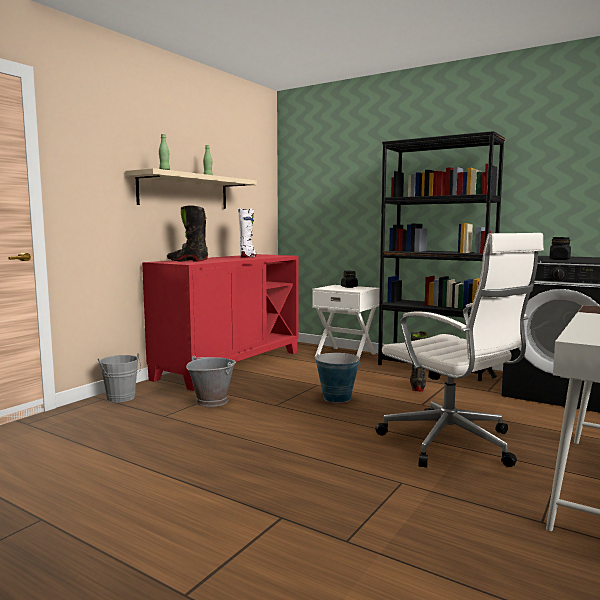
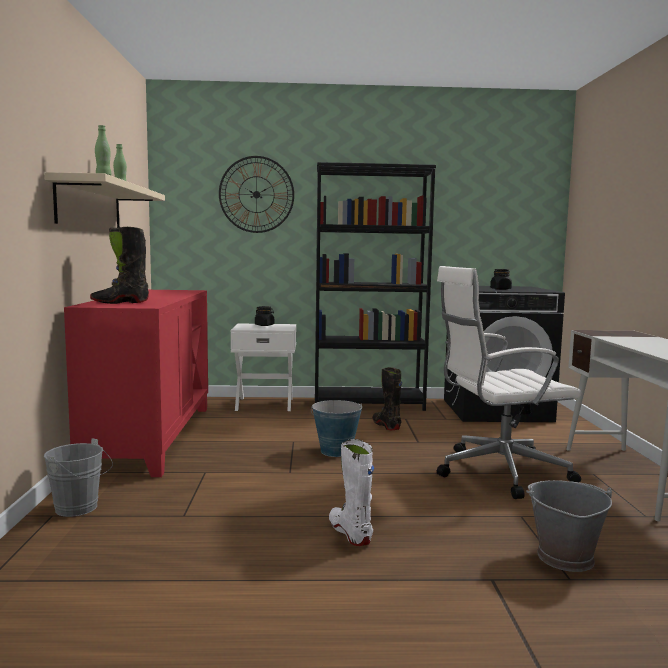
camera: 35 degrees left, 0 degrees up
(211, 401) = (209, 484): grey bucket -> grey bucket (564, 557)
(248, 257) = (160, 294): white boot -> white boot (350, 533)
(351, 174) = (256, 194): none -> wall clock
(452, 444) = (498, 472): white office chair -> white office chair turned 150 degrees clockwise

